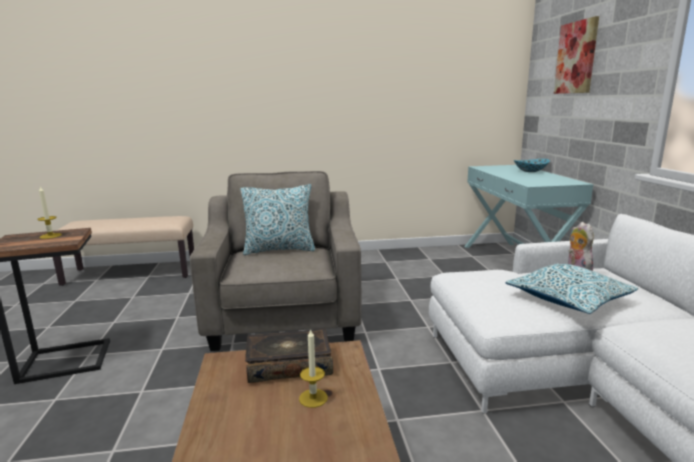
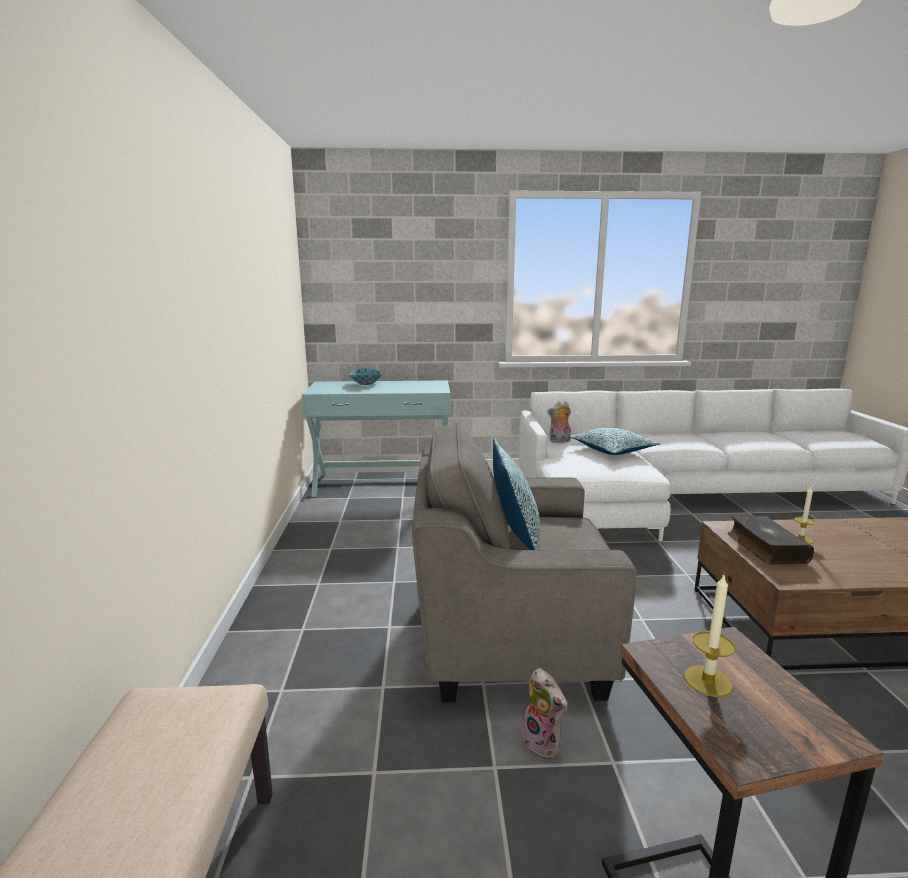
camera: 85 degrees left, 0 degrees up
(185, 329) = (543, 743): none -> plush toy
(576, 57) = (392, 264): picture -> none

